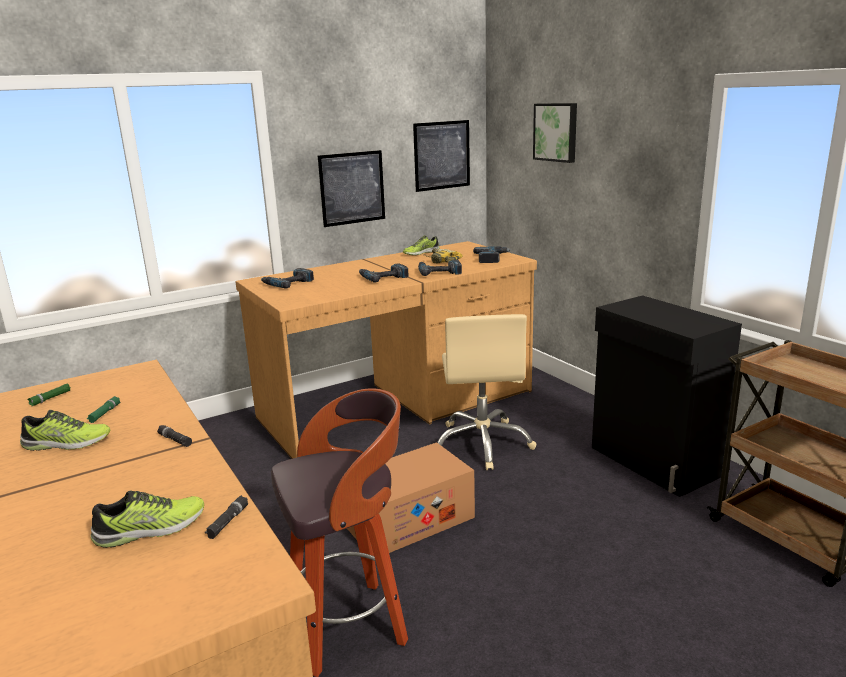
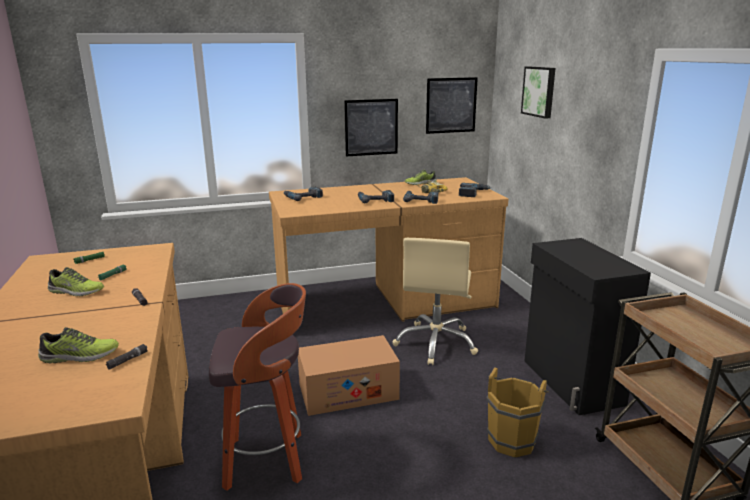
camera: 15 degrees right, 0 degrees up
(625, 537) = (513, 439): none -> brown bucket

